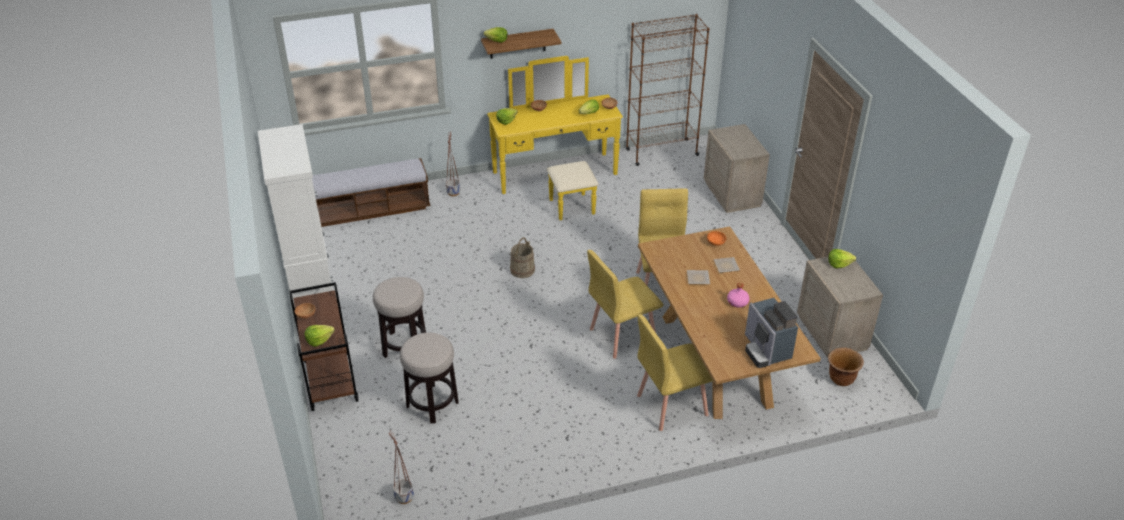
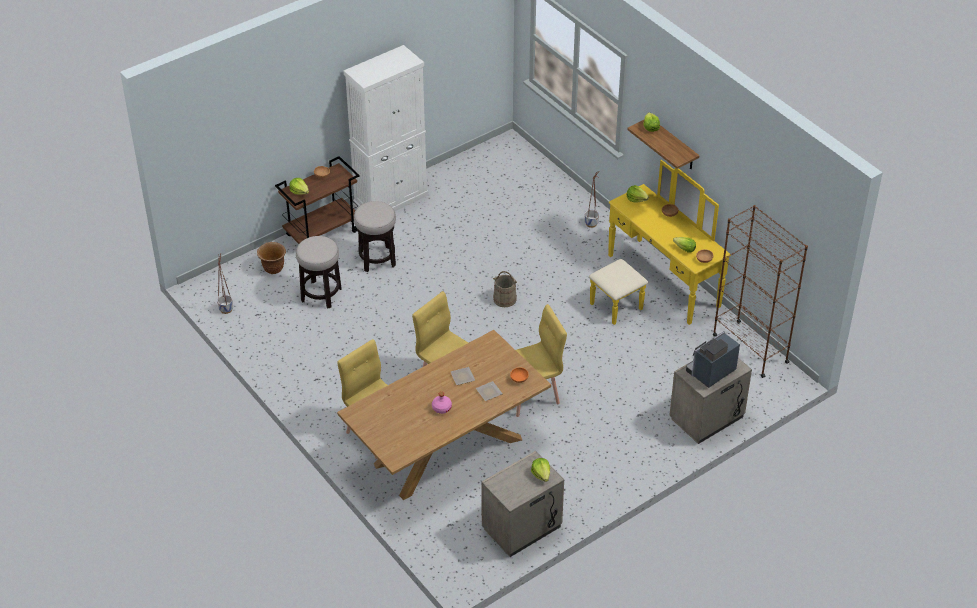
camera: 70 degrees right, 5 degrees up
(372, 210) = (537, 183): bench -> none
(766, 350) = (387, 436): coffee machine -> coffee machine (710, 372)
(841, 379) = (459, 542): brown planter -> brown planter (273, 268)

